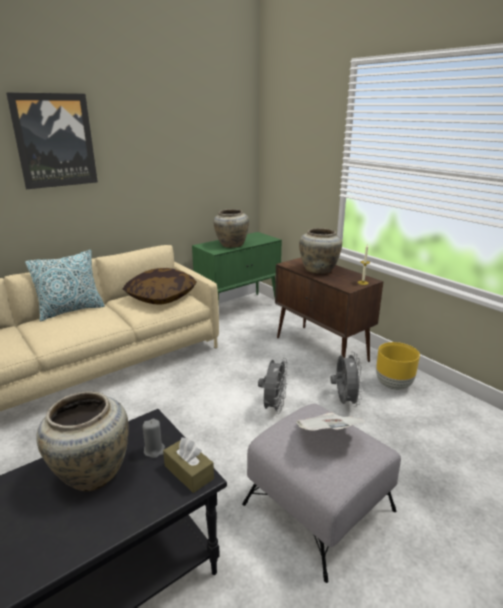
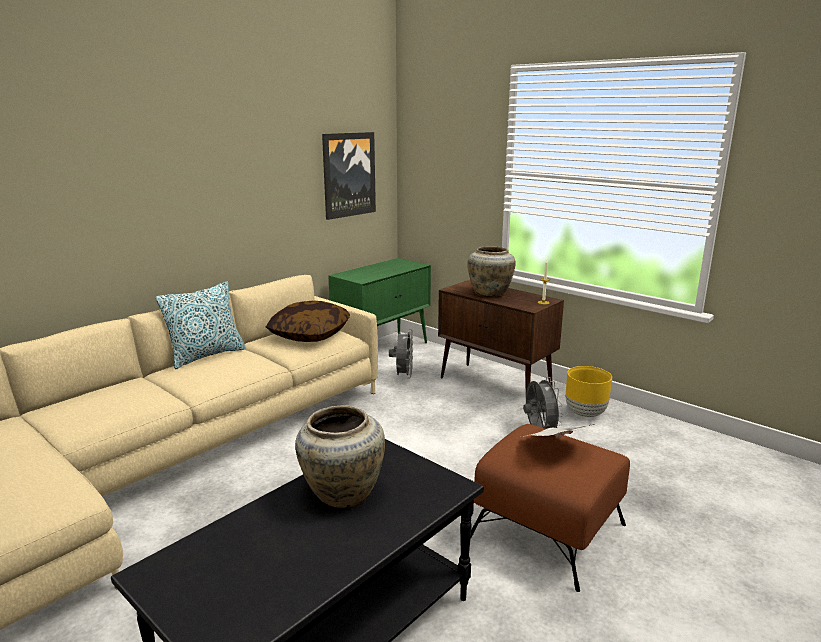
camera: 10 degrees left, 5 degrees down
(54, 141) = (184, 154): picture -> picture (348, 175)
(154, 450) = (396, 469): grey candle -> none
(189, 472) = (442, 482): brown tissue box -> none
(231, 245) = (375, 273): beige vase -> none
(273, 407) = (464, 446): grey fan -> grey fan (403, 376)
(318, 506) = (546, 530): grey ottoman -> brown ottoman

